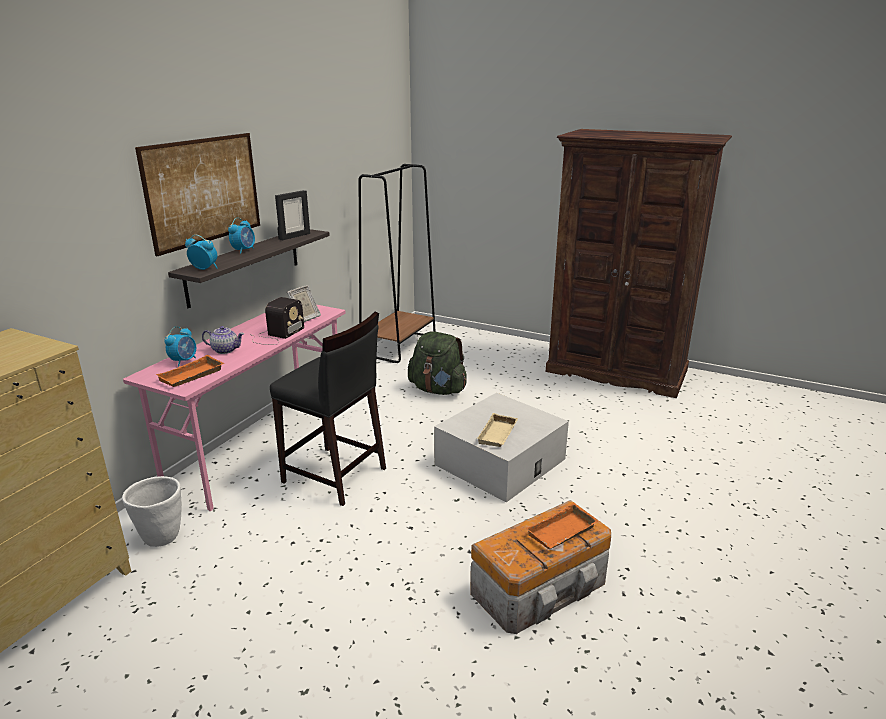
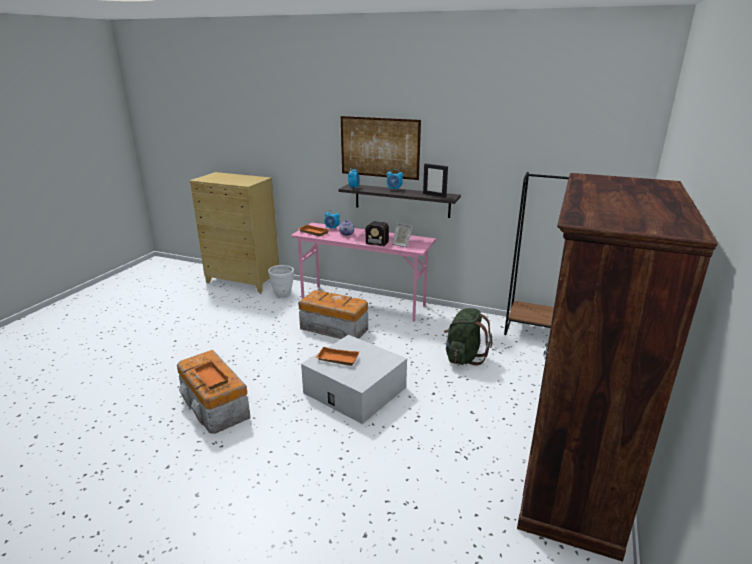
camera: 85 degrees right, 0 degrees up
(334, 476) = (334, 328): black stool -> storage box
(498, 435) = (337, 359): beige tray -> orange tray

